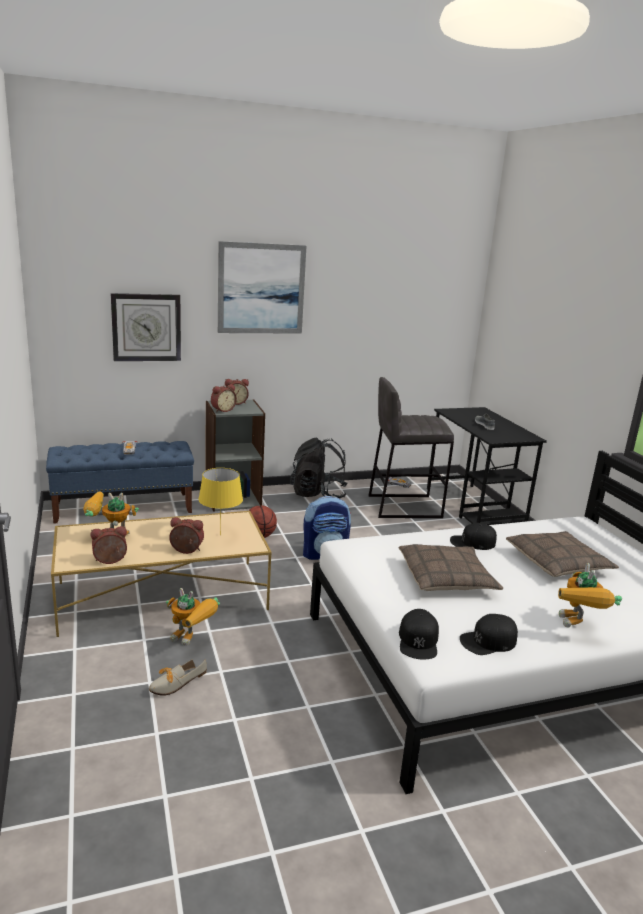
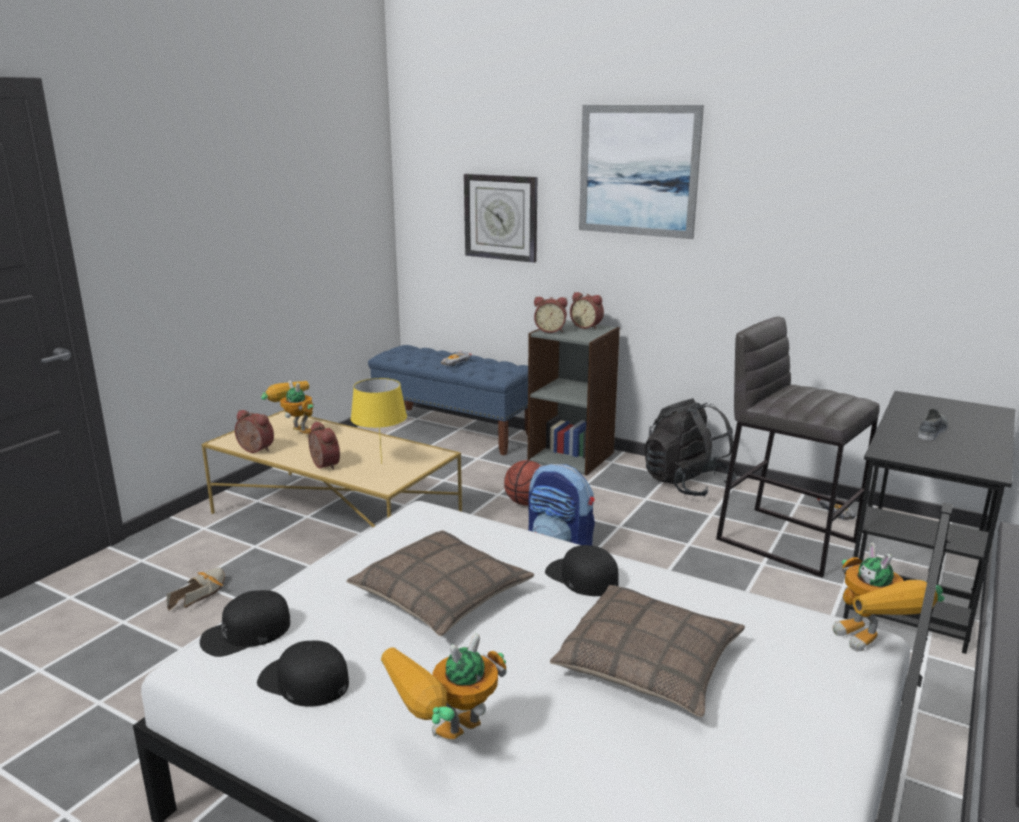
camera: 50 degrees right, 0 degrees up
(173, 684) = (202, 593): shoe -> shoe turned 105 degrees clockwise
(192, 639) = (284, 566): toy robot -> toy robot (873, 647)

